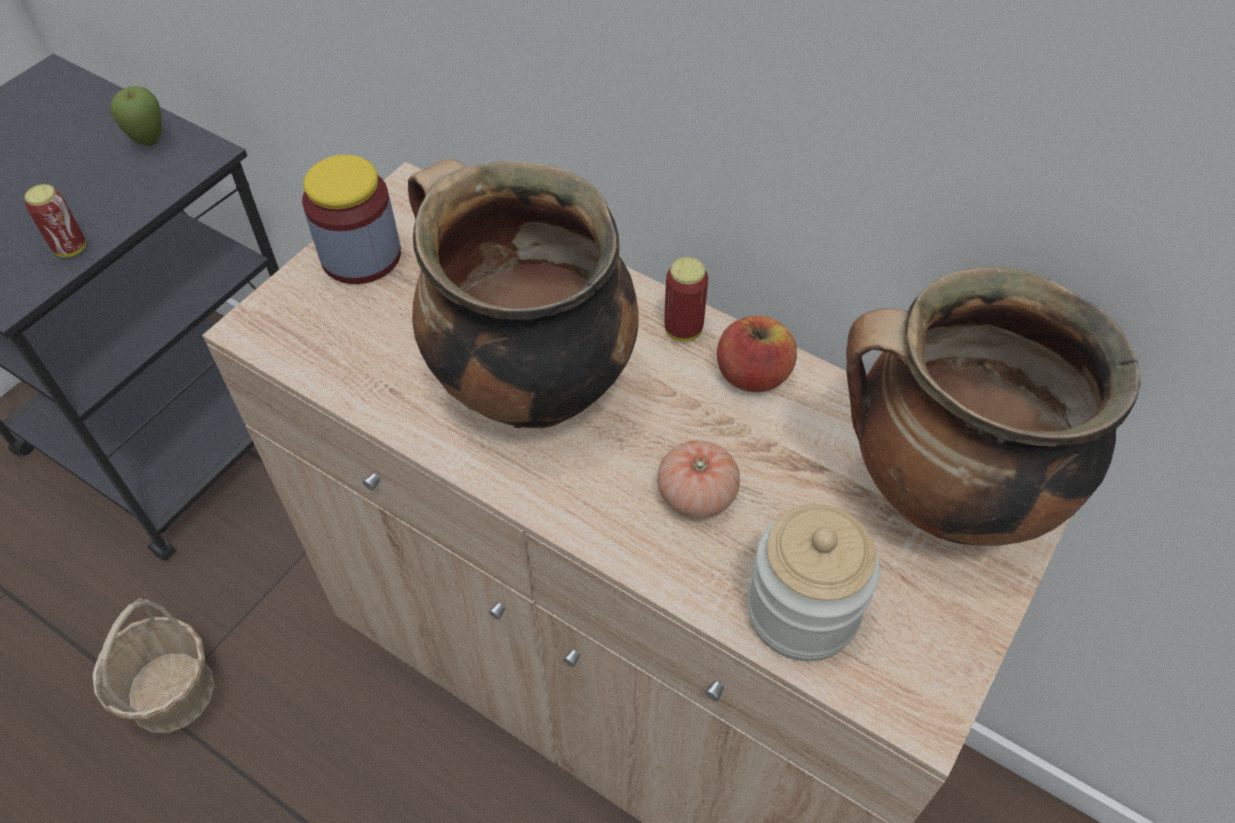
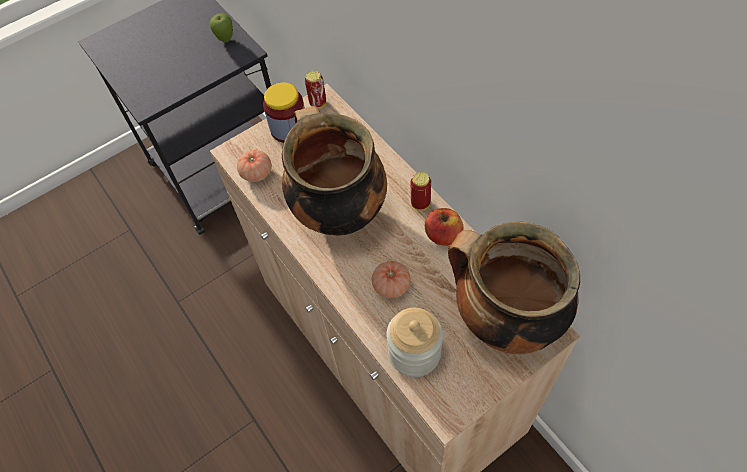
camera: 25 degrees right, 5 degrees up
(71, 248) = (176, 88): can -> can (318, 103)
(172, 691) = (186, 297): basket -> none
(324, 354) = (256, 173): none -> tomato

